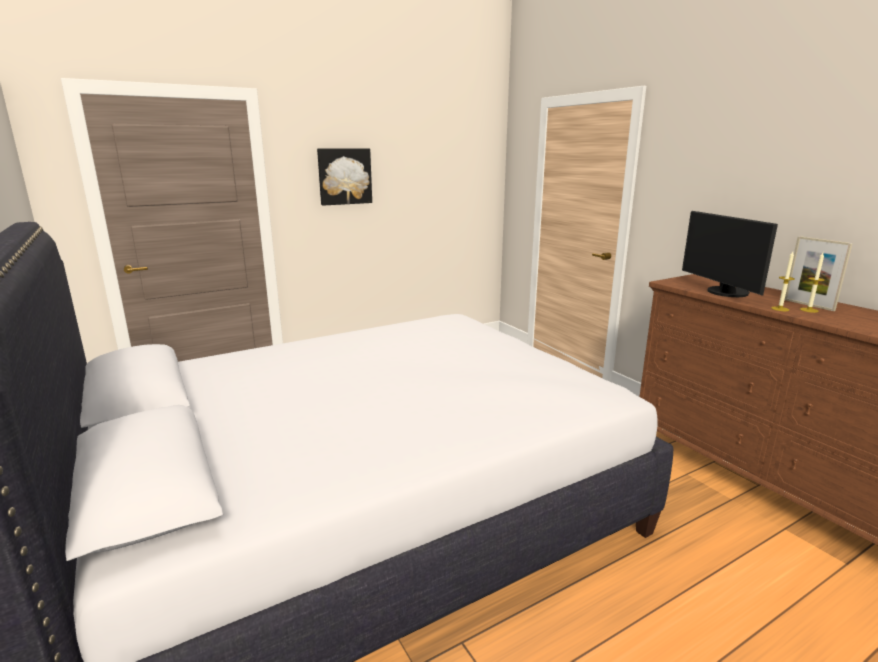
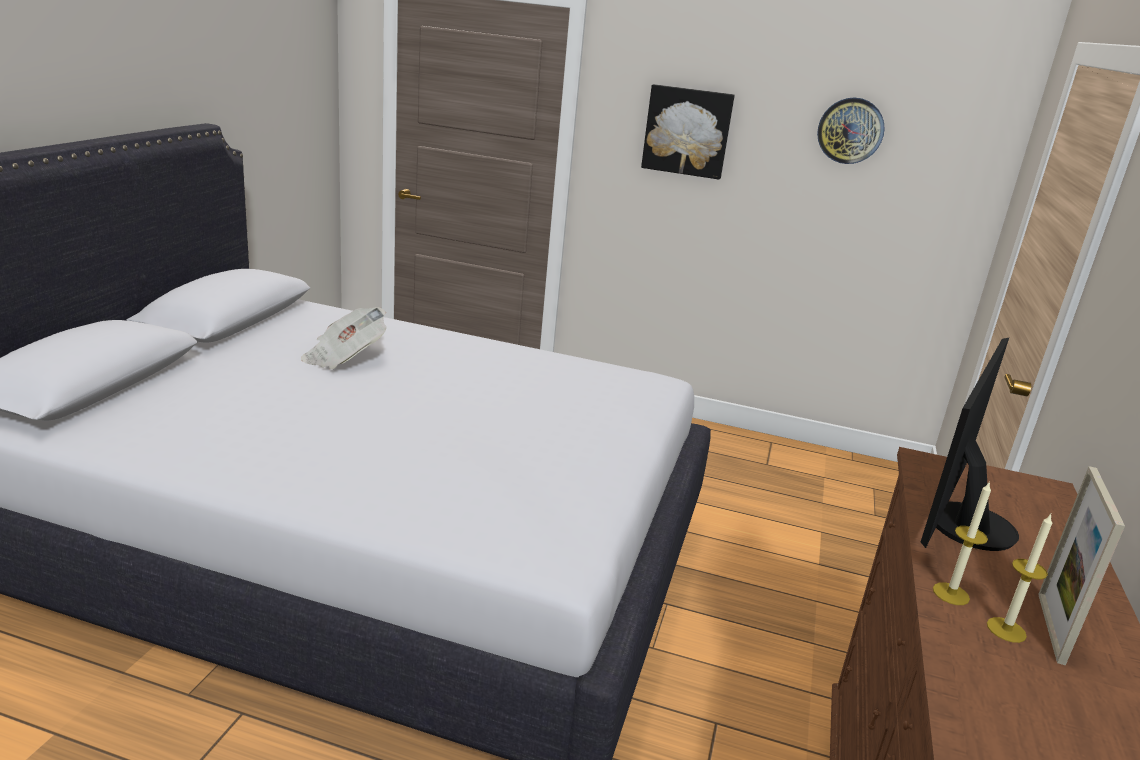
camera: 45 degrees right, 5 degrees up
(289, 377) = (344, 358): none -> newspaper
(432, 161) = (850, 130): none -> wall clock

